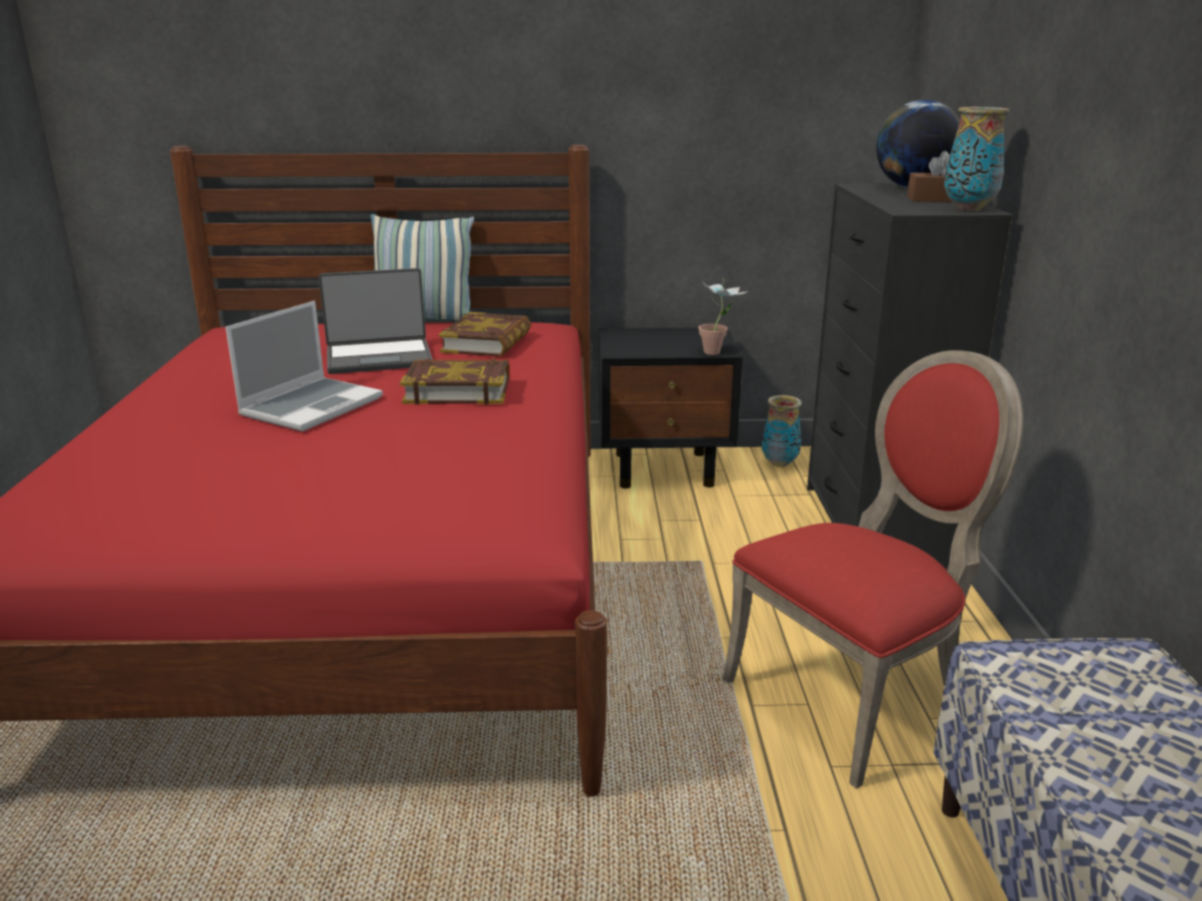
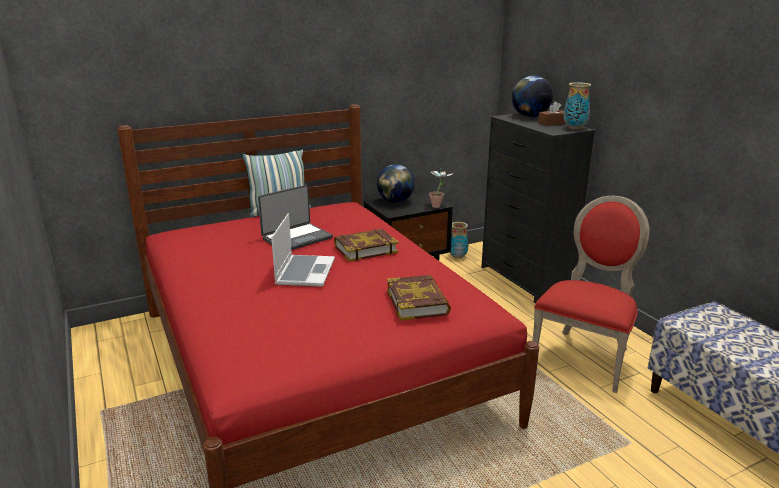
camera: 25 degrees left, 0 degrees up
(487, 342) = (339, 219): book -> book (417, 302)
(650, 336) = (395, 201): none -> globe

